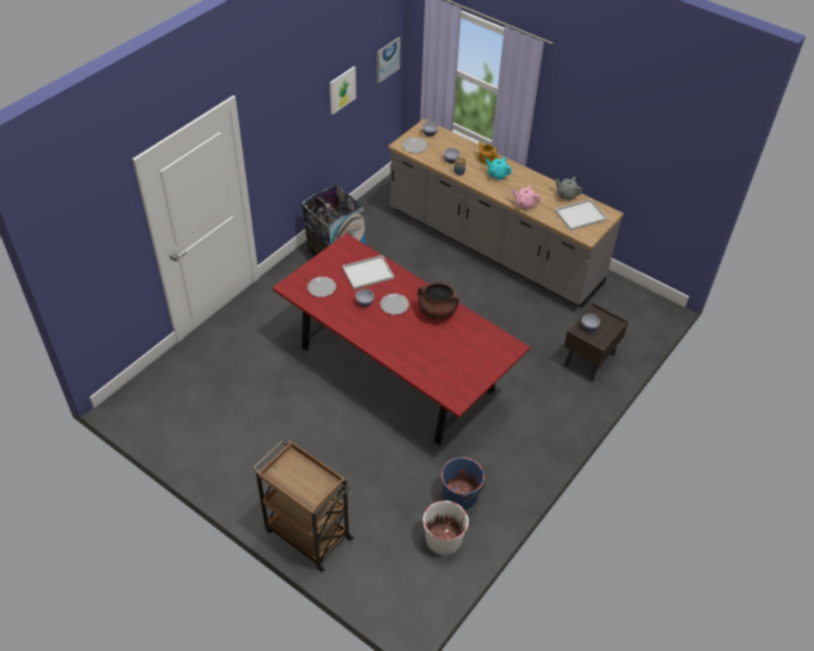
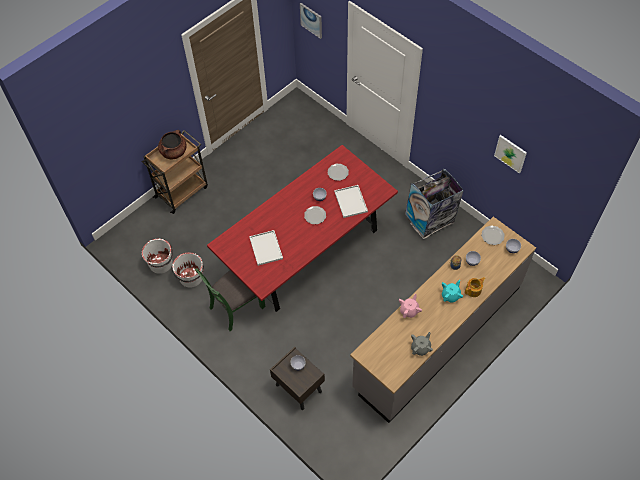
camera: 100 degrees right, 10 degrees up
(387, 59) = (563, 190): picture -> picture (311, 20)
(437, 312) = (305, 242): brown cooking pot -> brown cooking pot (174, 152)
(461, 495) = (191, 278): blue bucket -> white bucket
(496, 435) = (236, 307): none -> green chair
(580, 216) = (391, 353): white tray -> white tray (265, 247)

